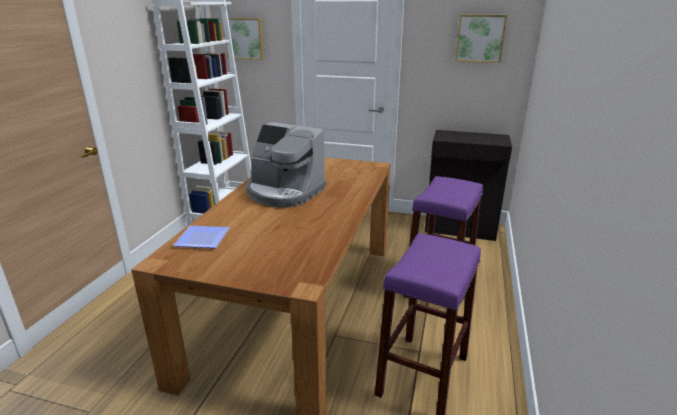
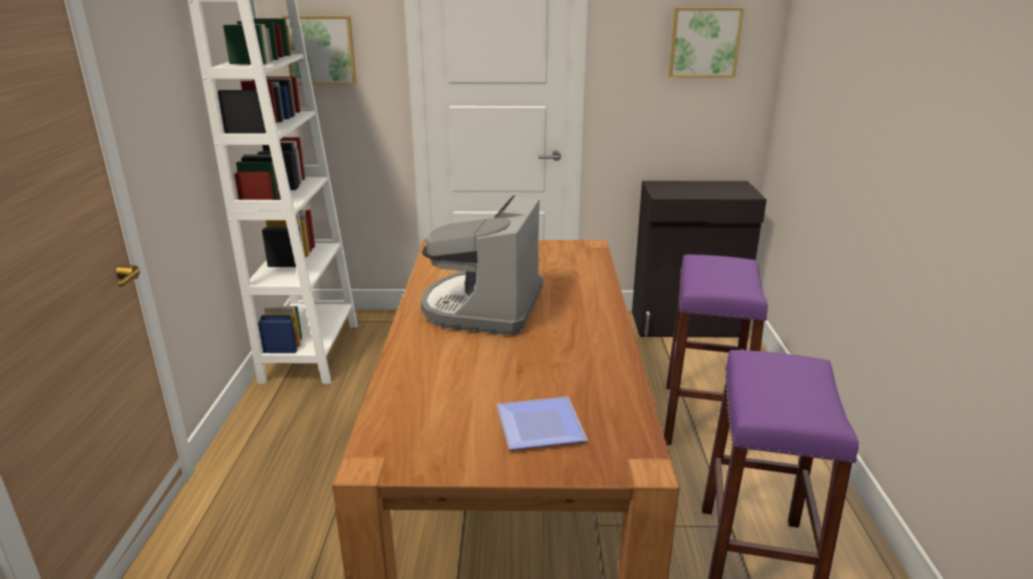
camera: 15 degrees left, 0 degrees up
(204, 238) = (416, 407): plate -> plate (542, 424)
(284, 192) = (484, 307): coffee machine -> coffee machine turned 90 degrees clockwise

